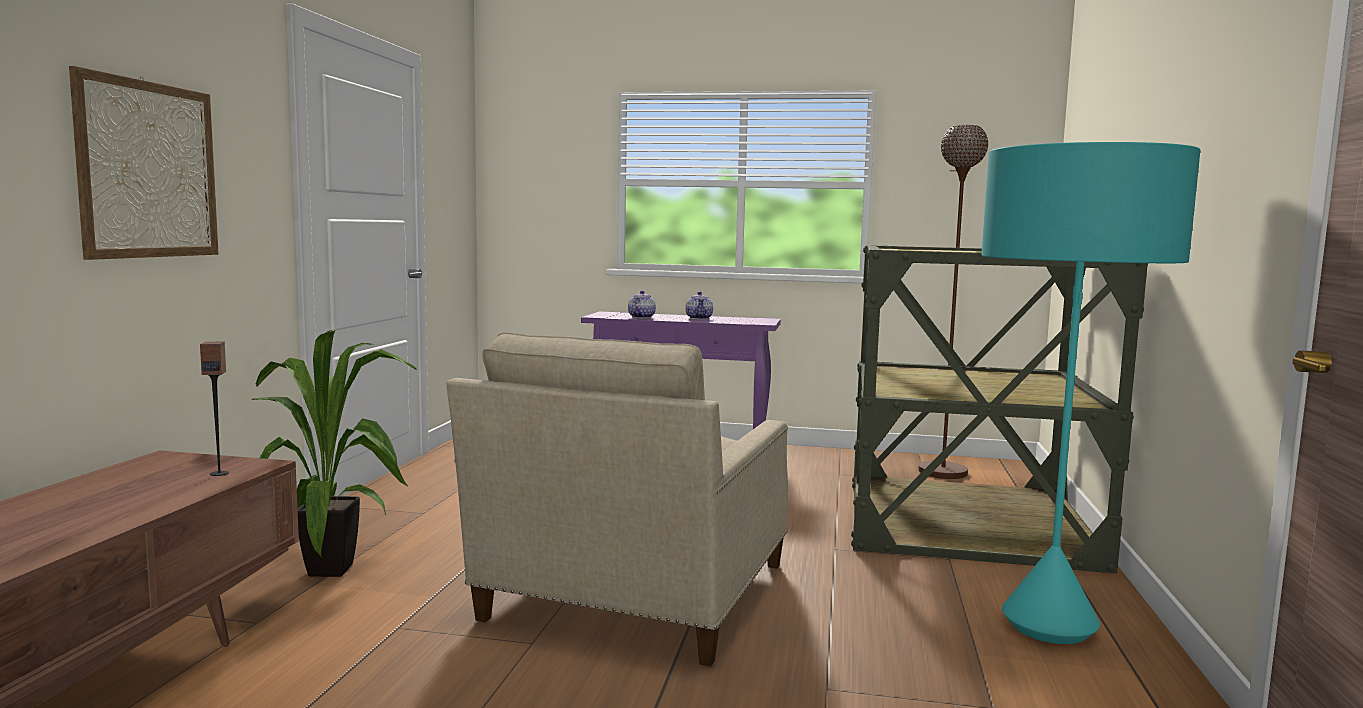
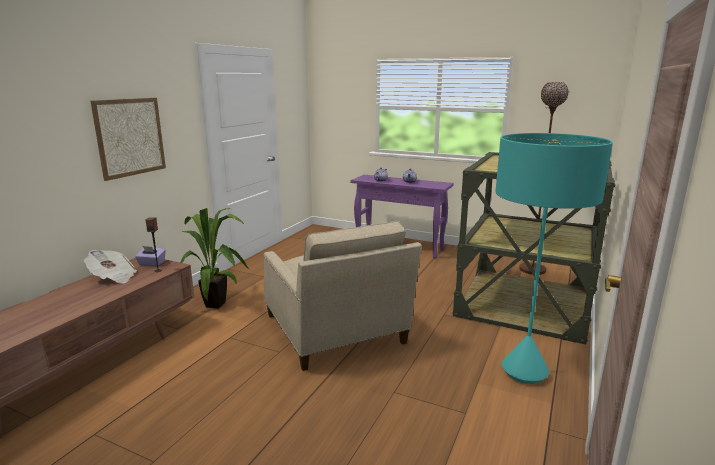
camera: 15 degrees right, 10 degrees up
(103, 490) = (113, 277): none -> newspaper
(193, 463) = (151, 263): none -> purple tissue box
(634, 594) = (335, 331): beige armchair -> beige armchair turned 60 degrees counterclockwise

